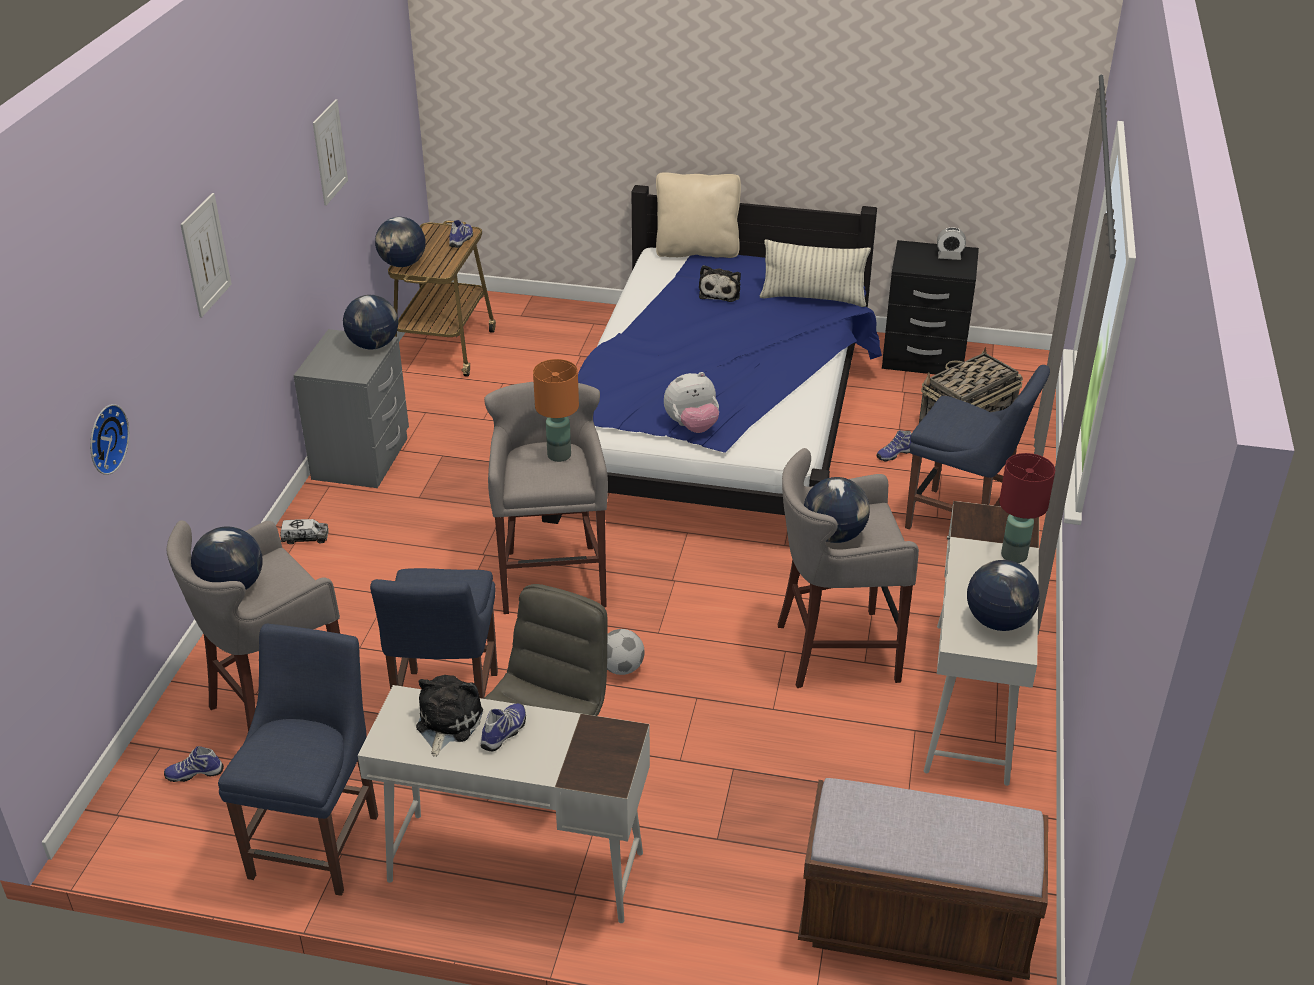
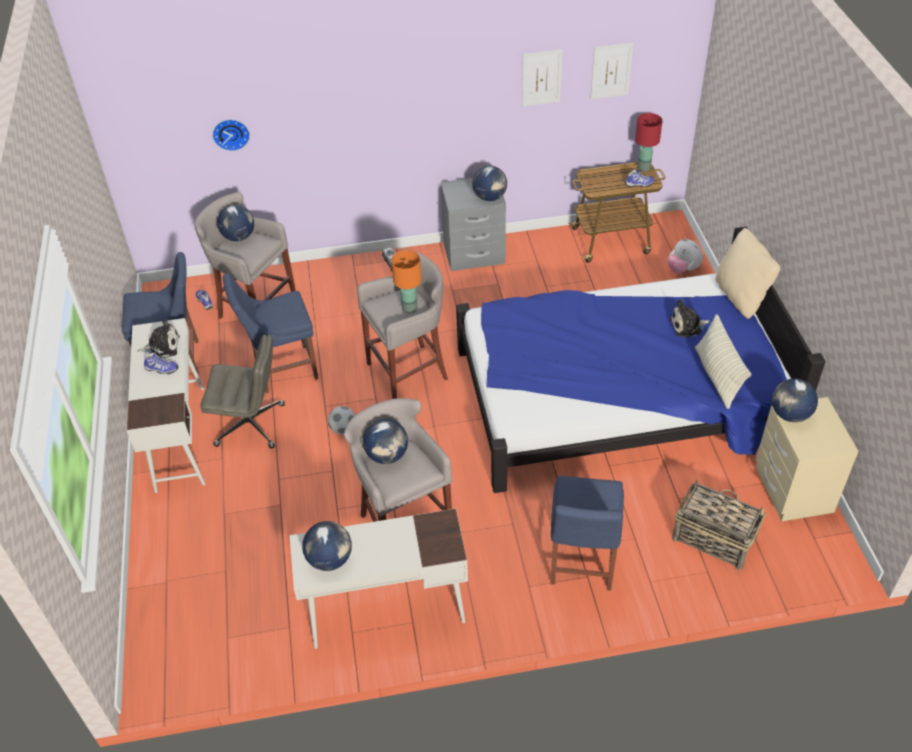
camera: 70 degrees right, 10 degrees up
(205, 255) = (360, 84): picture -> picture (611, 70)
(402, 264) = (589, 172): globe -> globe (789, 414)
(692, 426) = (506, 362): plush toy -> plush toy (683, 269)
(894, 454) = (643, 503): shoe -> none
(914, 925) = (185, 622): brown bench -> none
(923, 358) = (792, 490): black nightstand -> beige nightstand
(949, 256) = (825, 435): alarm clock -> none
(1013, 555) = (406, 554): red table lamp -> red table lamp (644, 167)

